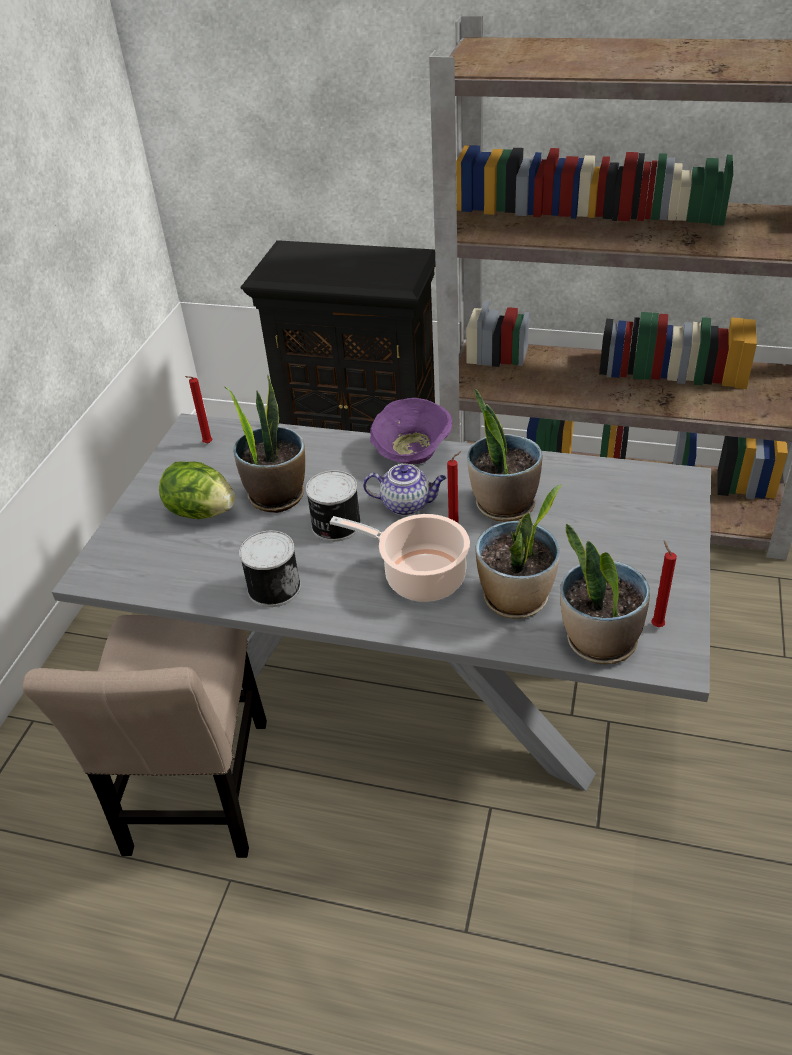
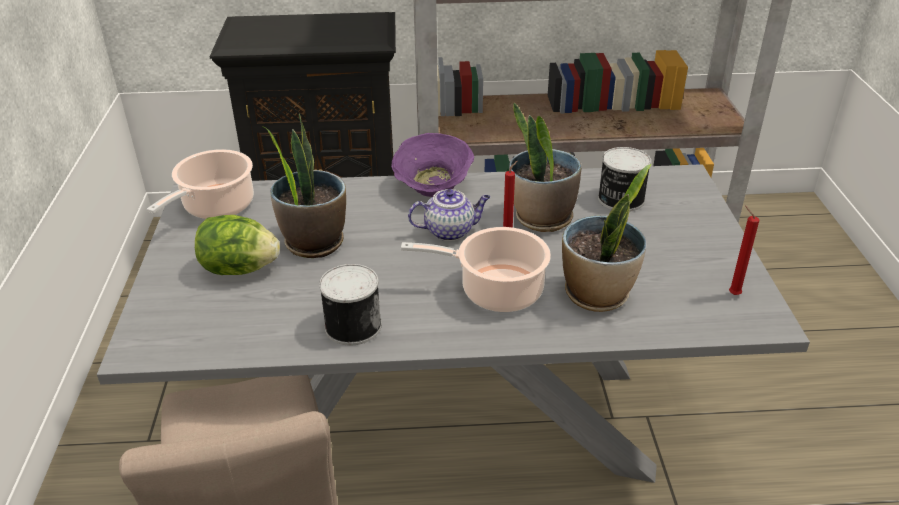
camera: 20 degrees left, 5 degrees down
(206, 444) = (215, 207): red candle -> cooking pot
(335, 525) = (388, 259): can -> can (620, 199)
(599, 642) = (692, 317): potted plant -> none

